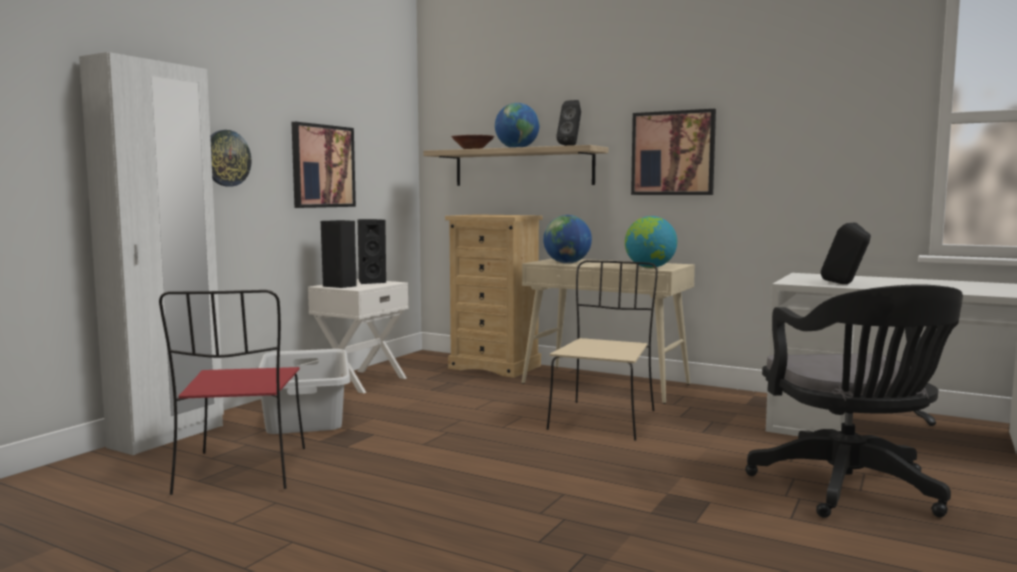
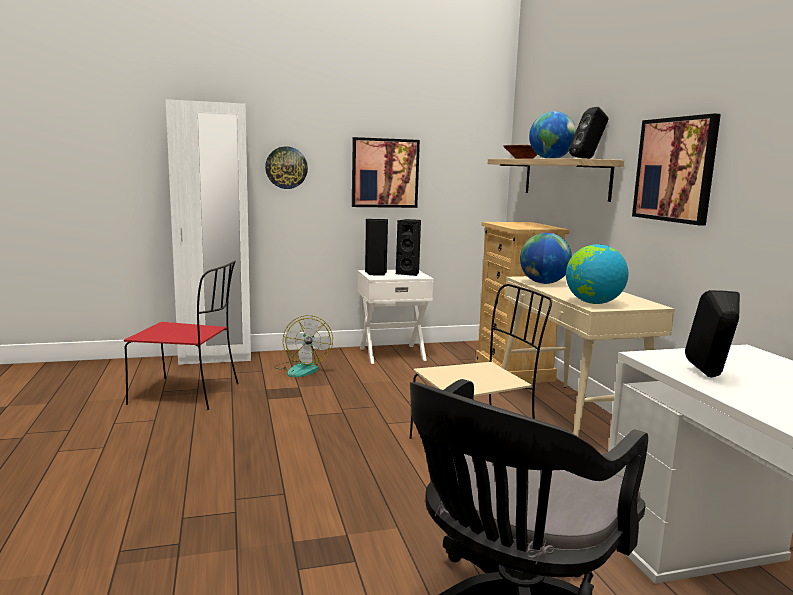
camera: 45 degrees right, 5 degrees up
(242, 472) = (188, 394): red chair -> red chair turned 120 degrees counterclockwise
(306, 415) = (302, 369): grey laundry basket -> fan

